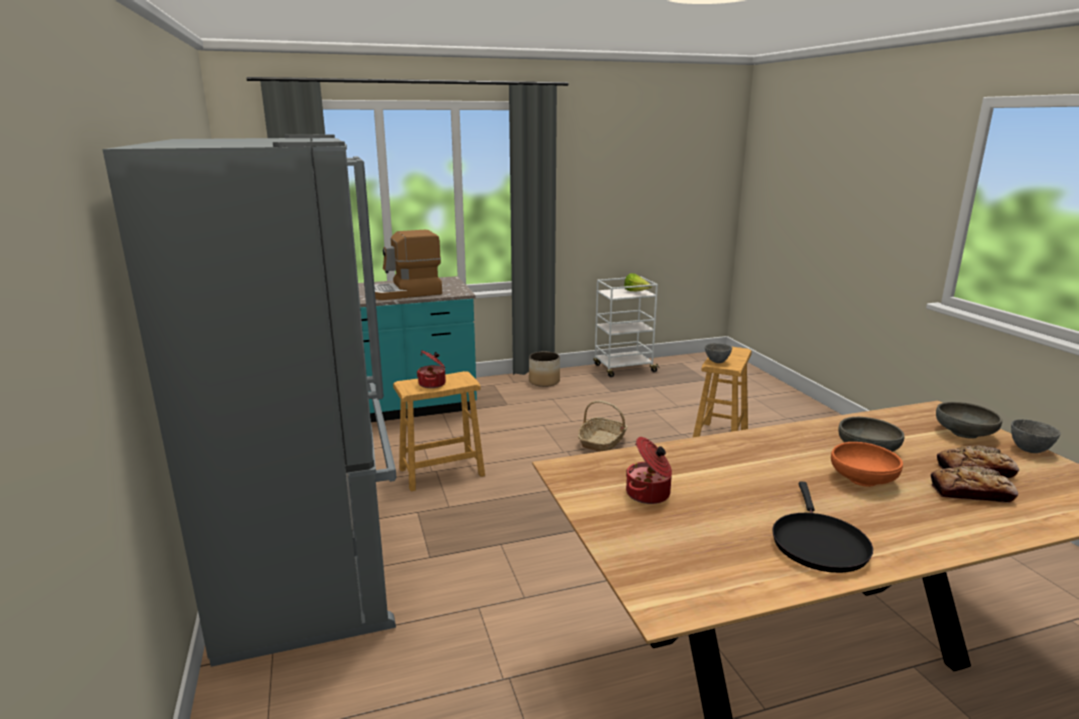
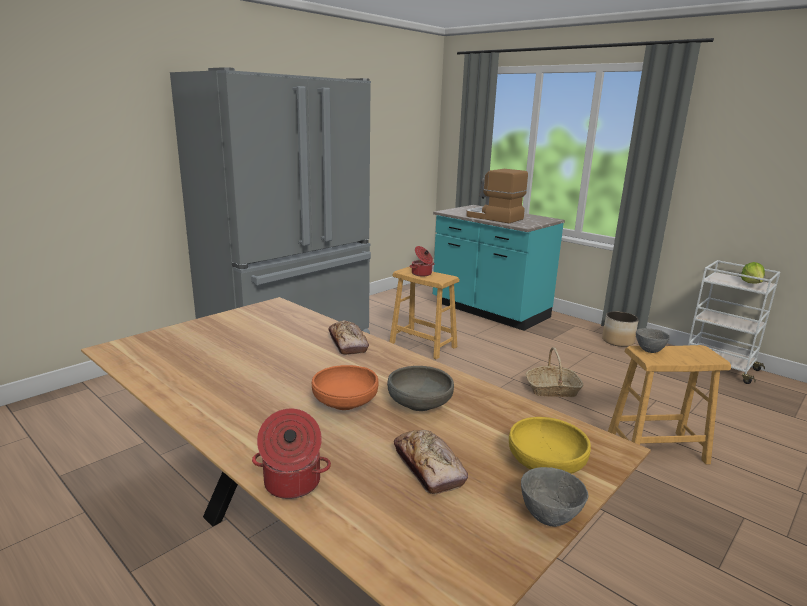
camera: 60 degrees right, 0 degrees up
(649, 494) = (255, 330): cooking pot -> cooking pot (291, 483)
(817, 543) = (211, 388): black frying pan -> none
(963, 433) = (546, 465): grey bowl -> yellow bowl
(970, 492) = (363, 462): bread -> bread (348, 344)

